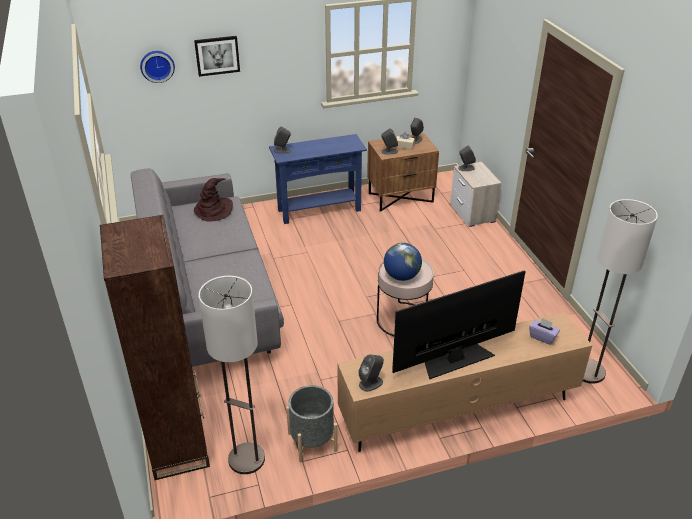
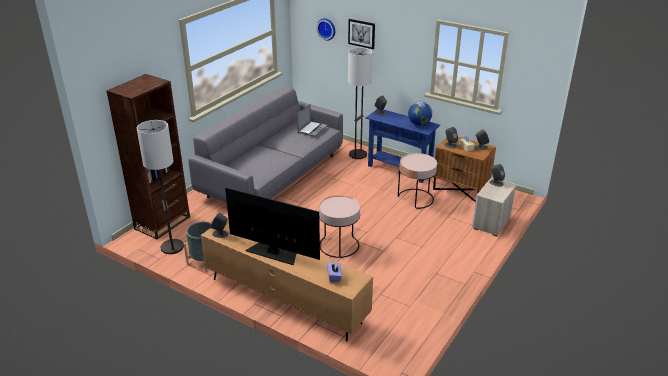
camera: 50 degrees right, 5 degrees down
(213, 210) = (312, 129): brown hat -> laptop
(382, 229) = (415, 199): none -> pink side table
(401, 276) = (332, 207): globe -> globe (419, 124)
(588, 371) = (388, 342): floor lamp -> floor lamp (358, 154)

